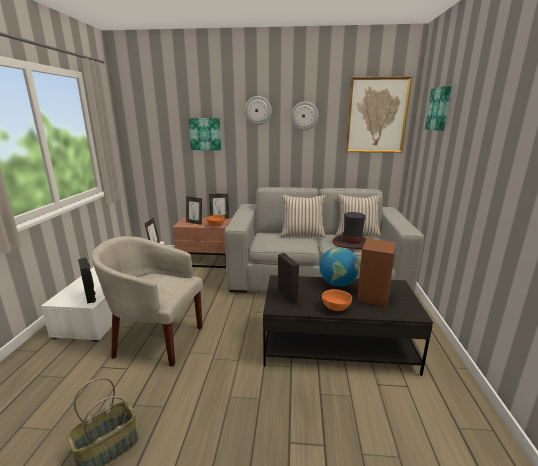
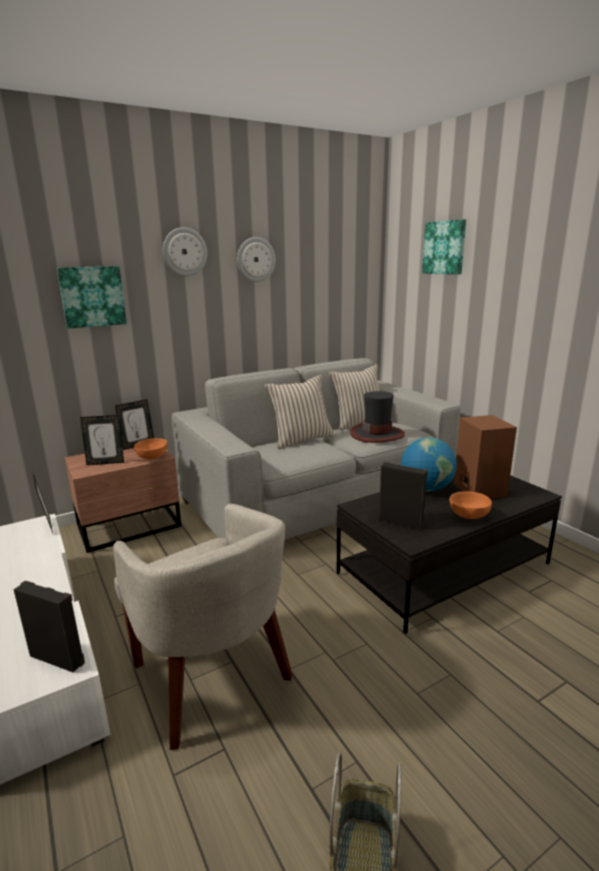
camera: 35 degrees left, 0 degrees up
(156, 339) = (212, 678): beige armchair -> beige armchair turned 105 degrees counterclockwise
(376, 115) = (345, 257): picture -> none

